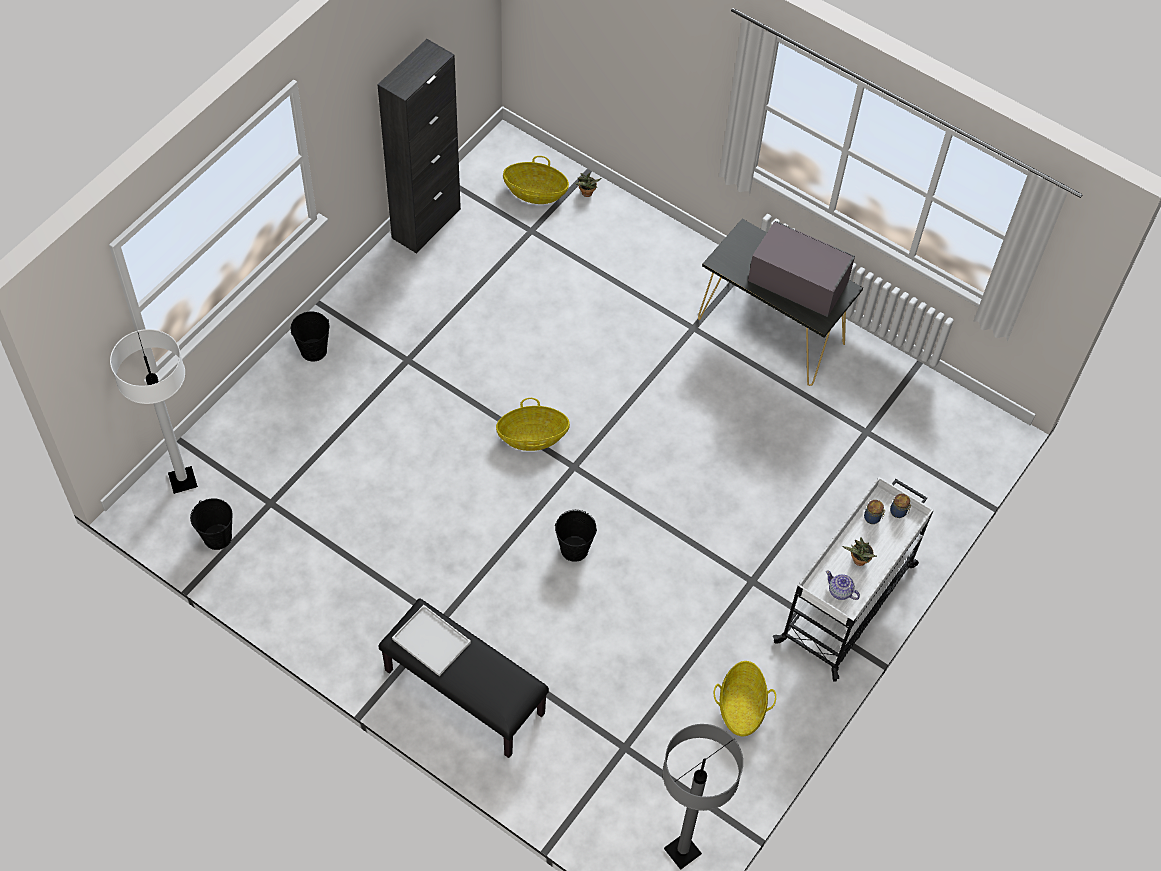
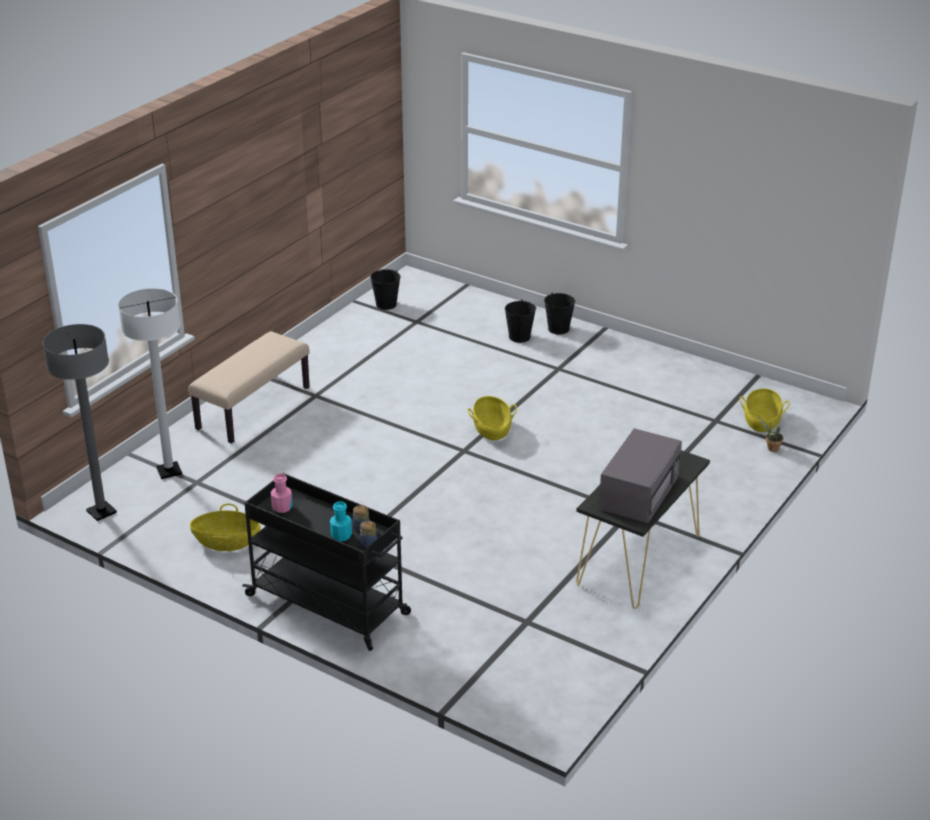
camera: 90 degrees right, 25 degrees down
(183, 480) = (432, 288): white floor lamp -> white floor lamp (169, 471)
(426, 223) = (704, 369): black cabinet -> none
(433, 641) = (267, 347): white tray -> none
(463, 692) = (253, 408): black bench -> beige bench
(574, 549) = (382, 453): black bucket -> black bucket (519, 337)
(840, 591) = (282, 507): teapot -> pink bottle
(847, 602) = (329, 605): white cart -> black cart
(858, 561) = (313, 518): potted plant -> none
(887, 535) = (341, 535): none -> turquoise bottle

